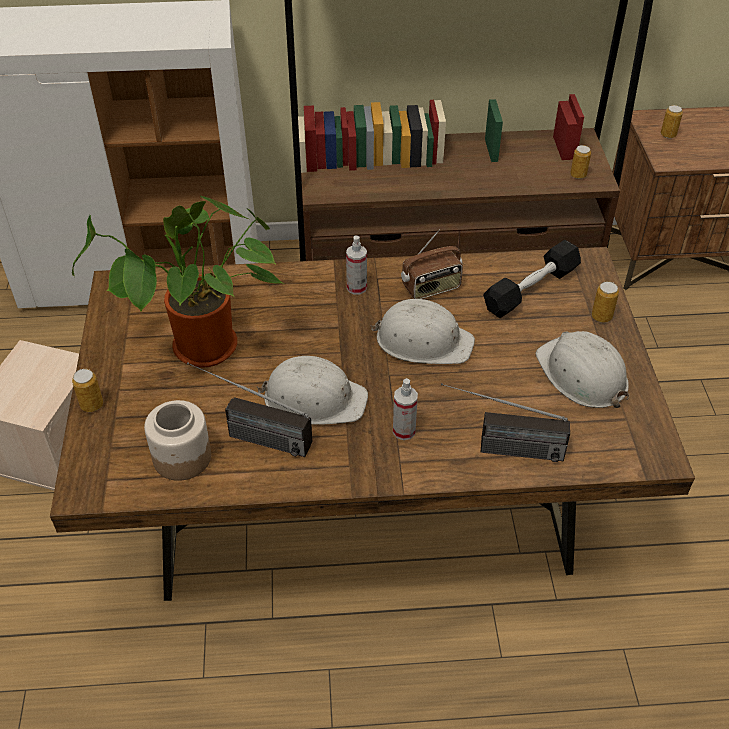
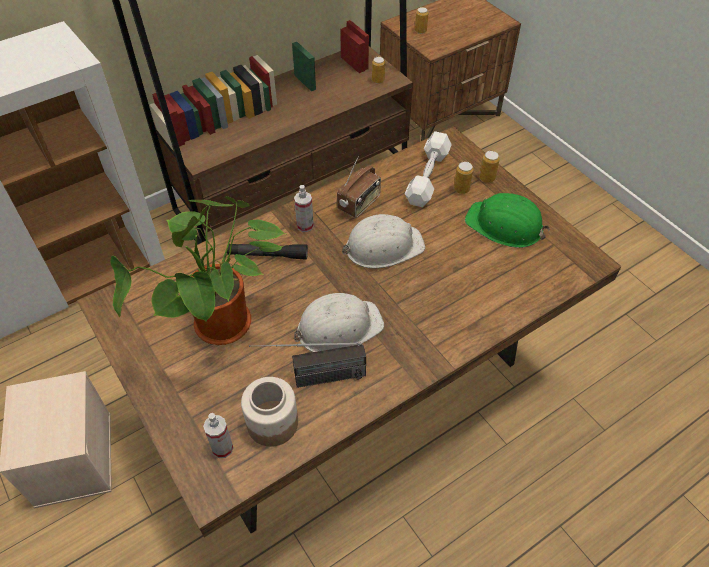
camera: 30 degrees left, 5 degrees up
(92, 405) = (164, 416): can -> can (461, 189)
(297, 301) = (268, 255): none -> black flashlight
(404, 431) = (420, 321): spray bottle -> spray bottle (222, 448)
(499, 448) = (492, 303): radio -> none
(531, 289) = (427, 177): black dumbbell -> white dumbbell
(582, 375) = (505, 225): white hard hat -> green hard hat

